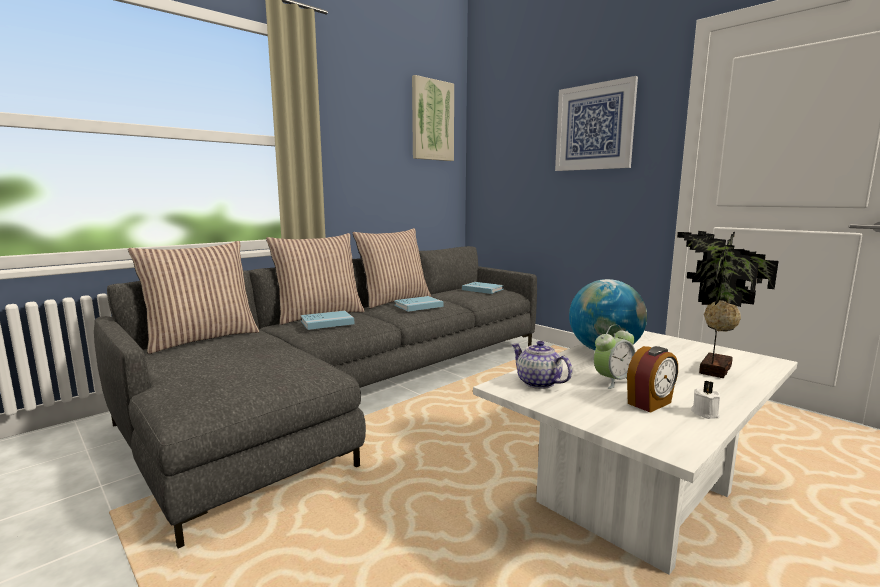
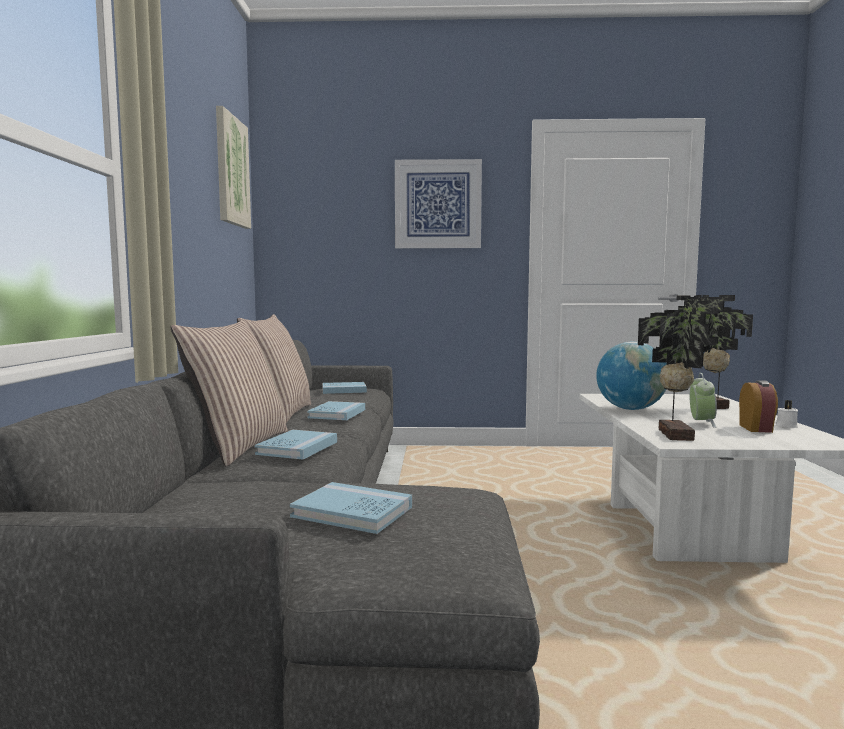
camera: 45 degrees left, 5 degrees down
(202, 338) = (153, 512): pillow -> none
(234, 363) = (352, 512): none -> blue book
(537, 383) = (678, 435): teapot -> potted plant

